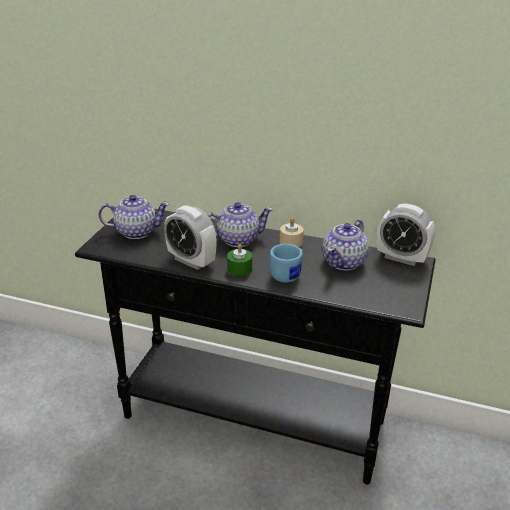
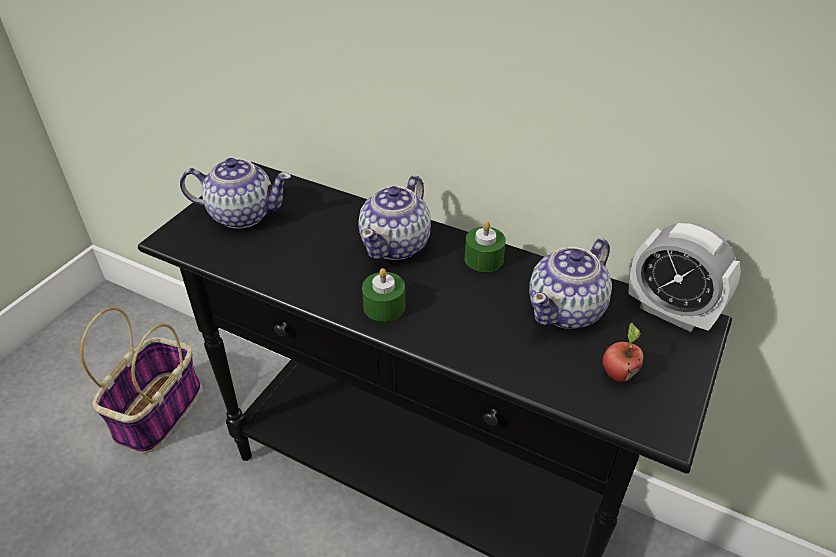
camera: 10 degrees right, 10 degrees up
(55, 396) = (158, 411): none -> basket
(191, 261) = (310, 281): alarm clock -> none
(237, 239) = (396, 245): teapot -> teapot turned 120 degrees clockwise
(288, 274) = (464, 326): blue mug -> none
(291, 242) = (484, 259): beige candle -> green candle
(378, 287) = (617, 374): none -> apple

